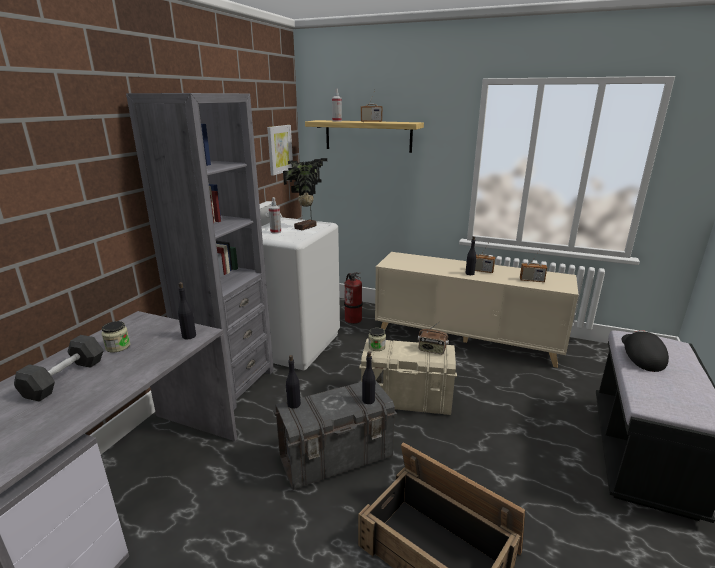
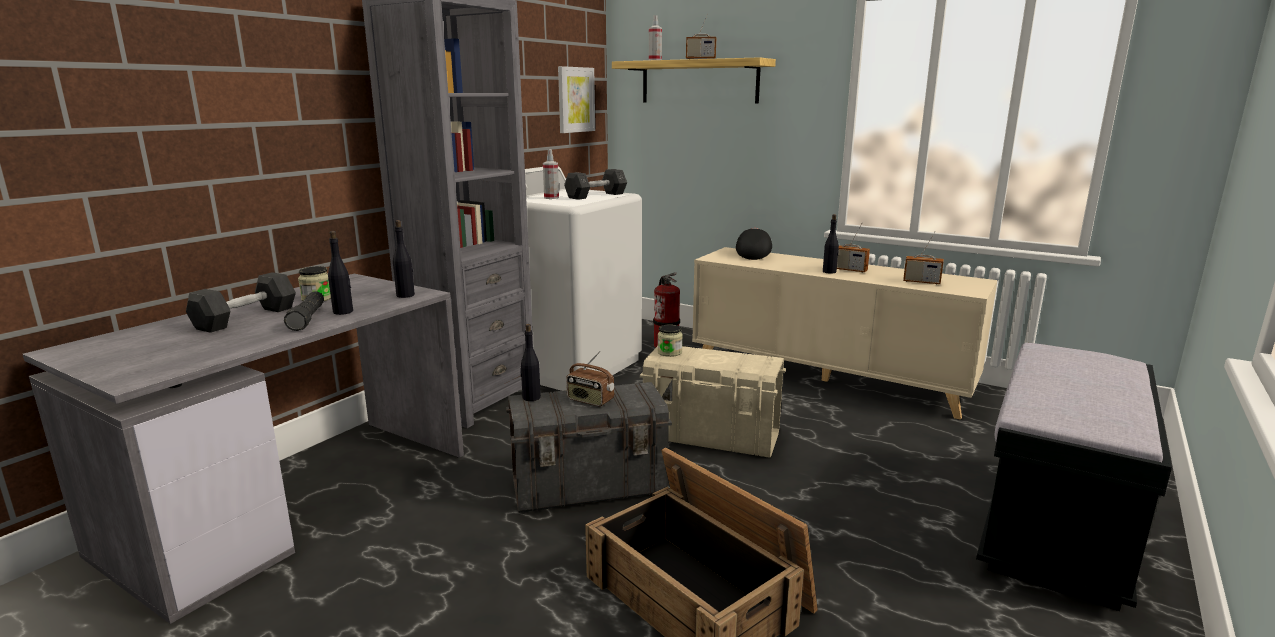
camera: 10 degrees right, 5 degrees down
(119, 375) = (307, 319): none -> black flashlight
(307, 227) = (596, 196): potted plant -> grey dumbbell
(368, 400) = (633, 401): black bottle -> black bottle (343, 312)
(432, 350) = (747, 360): radio -> radio (590, 400)
(640, 358) = (1048, 370): black cap -> black cap (753, 255)

